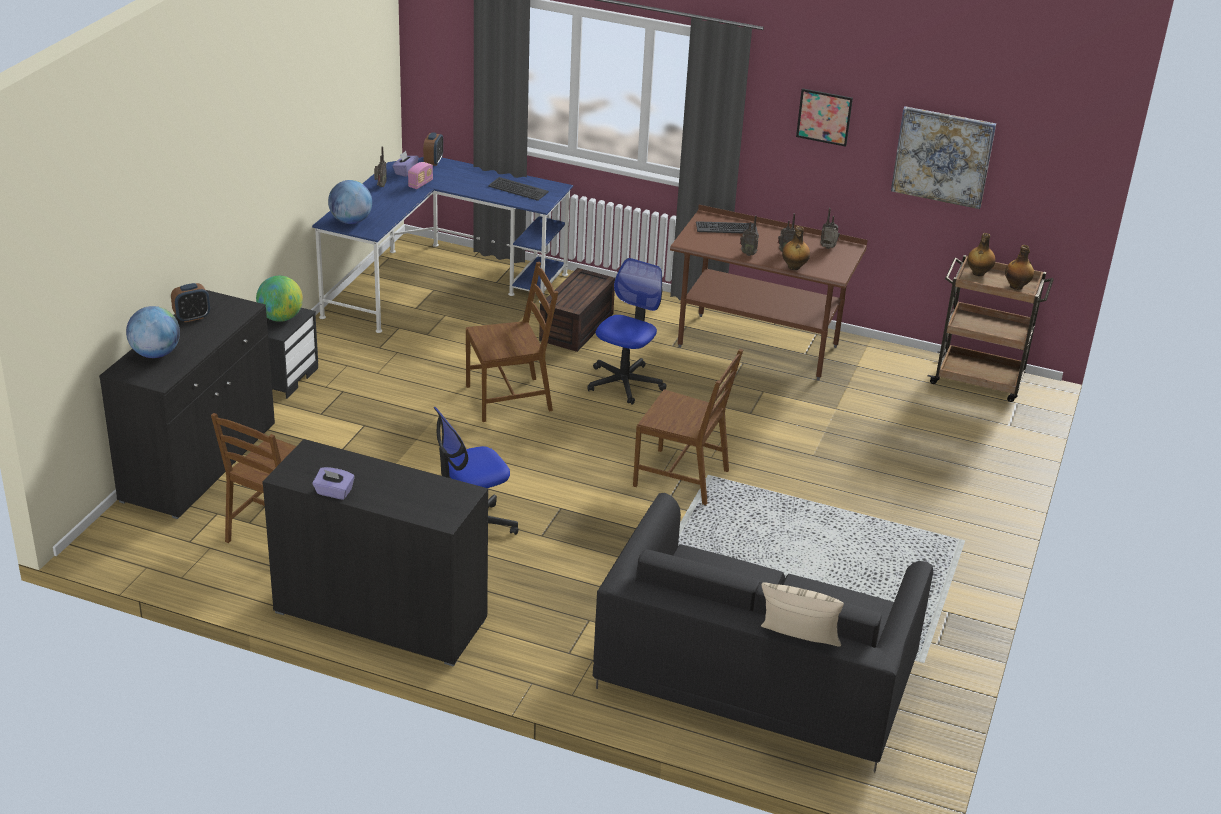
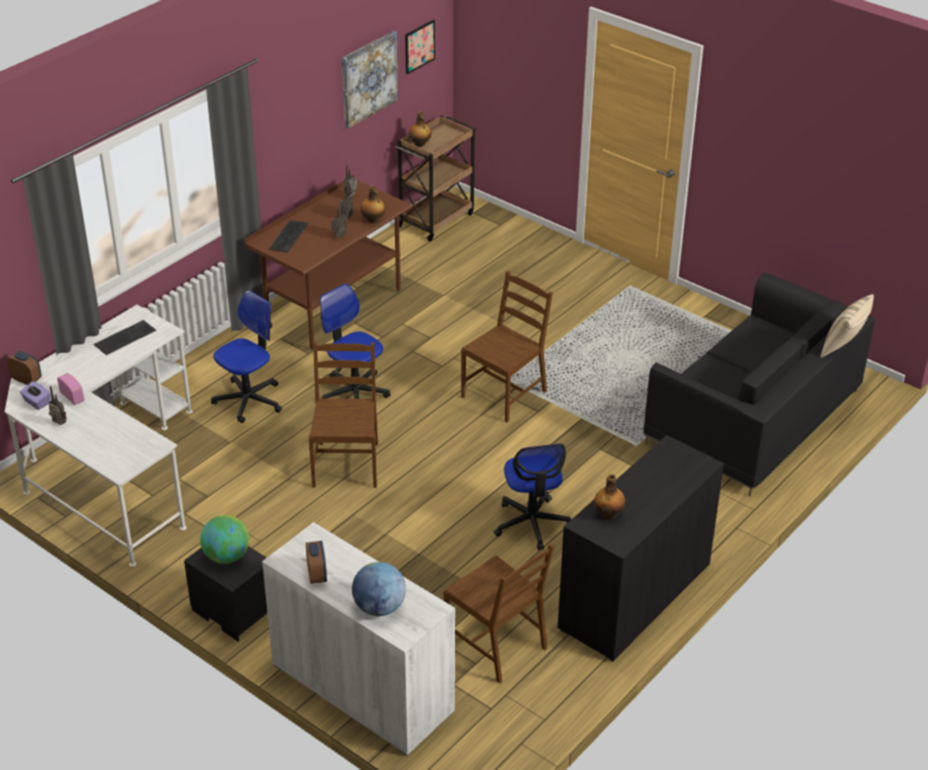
camera: 70 degrees left, 5 degrees up
(199, 462) = (362, 688): black cabinet -> white cabinet
(334, 492) = (651, 518): purple tissue box -> none
(351, 221) = (125, 456): globe -> none
(437, 281) = (109, 472): blue desk -> white desk
(577, 328) = (249, 400): brown storage box -> office chair
(824, 117) = (295, 104): picture -> picture (419, 46)
(1016, 286) = (447, 134): bottle -> bottle (609, 514)

